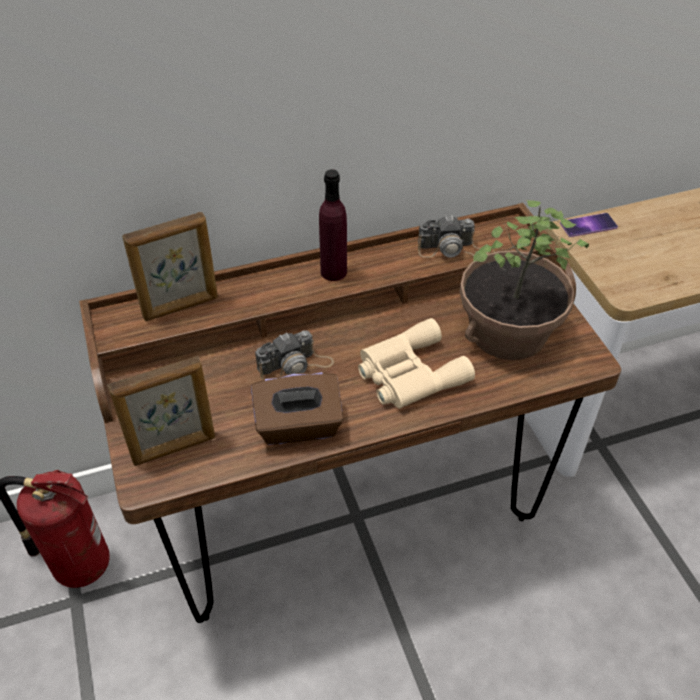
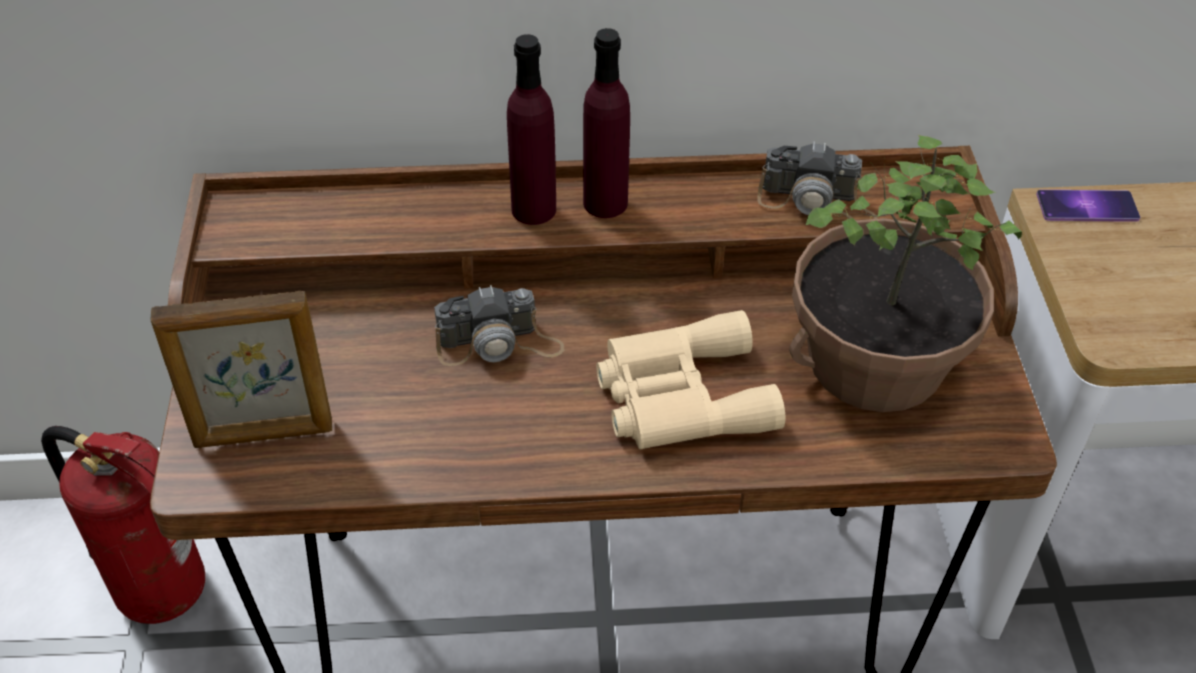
camera: 15 degrees right, 0 degrees up
(181, 307) = (344, 213): picture frame -> none
(294, 283) = (534, 209): none -> purple bottle
(299, 426) = (468, 443): brown tissue box -> none

